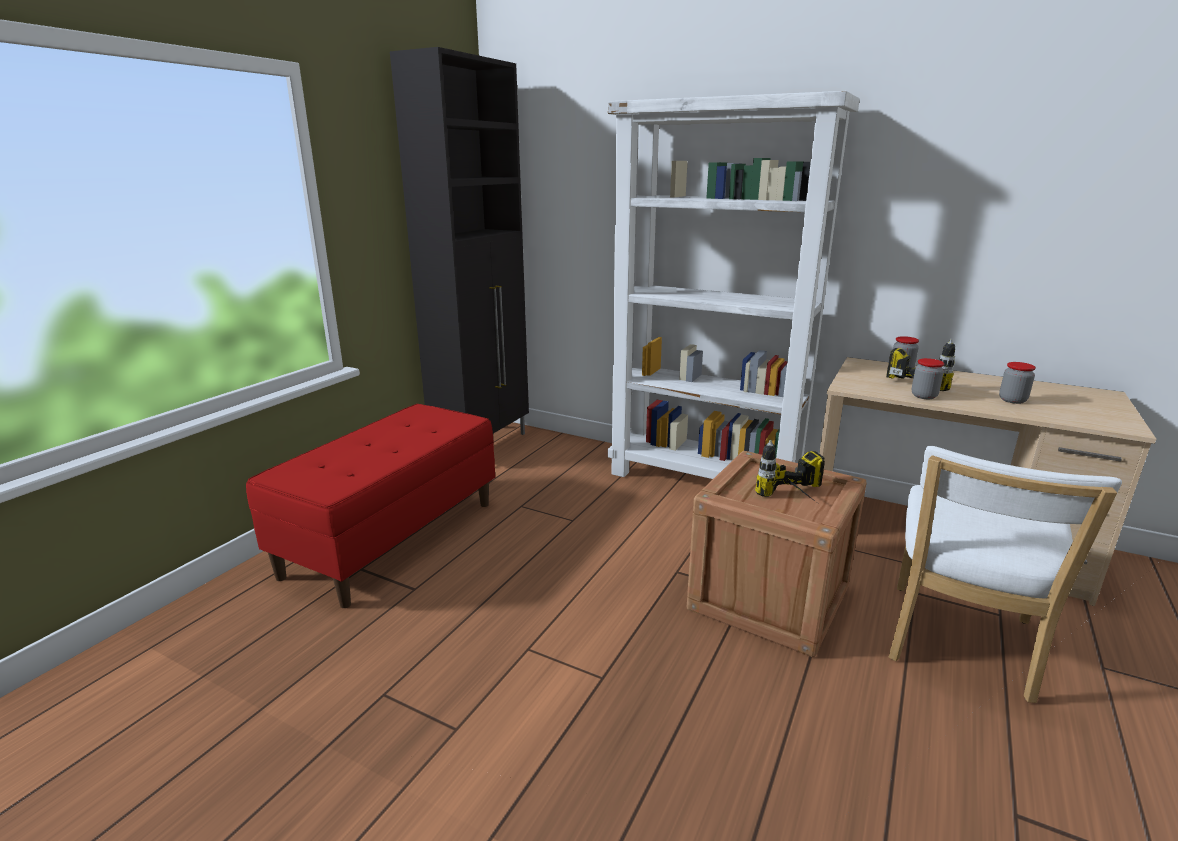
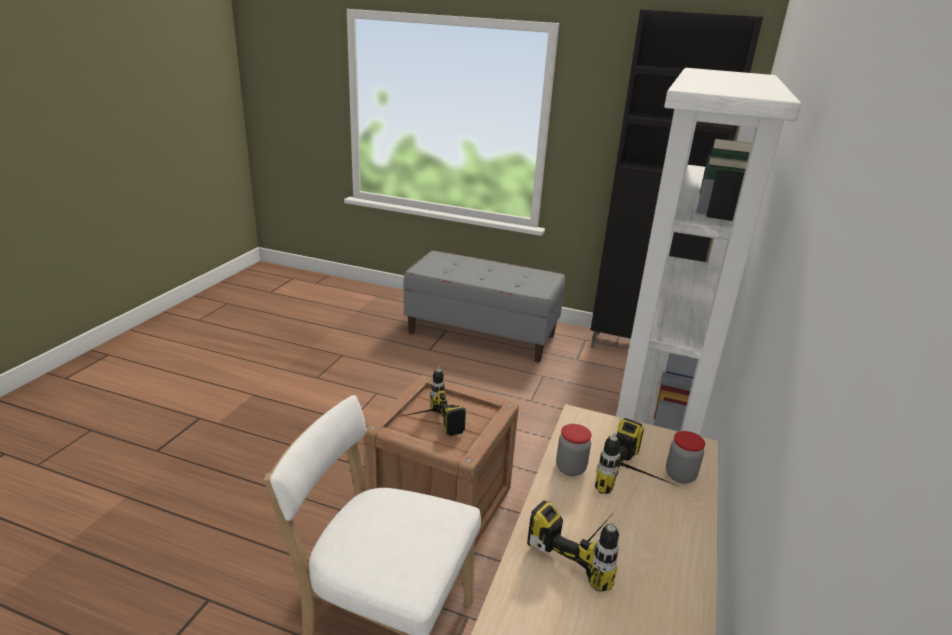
camera: 80 degrees right, 5 degrees up
(392, 537) = (482, 334): red bench -> grey bench
(1012, 400) = (586, 547): jar -> power drill

